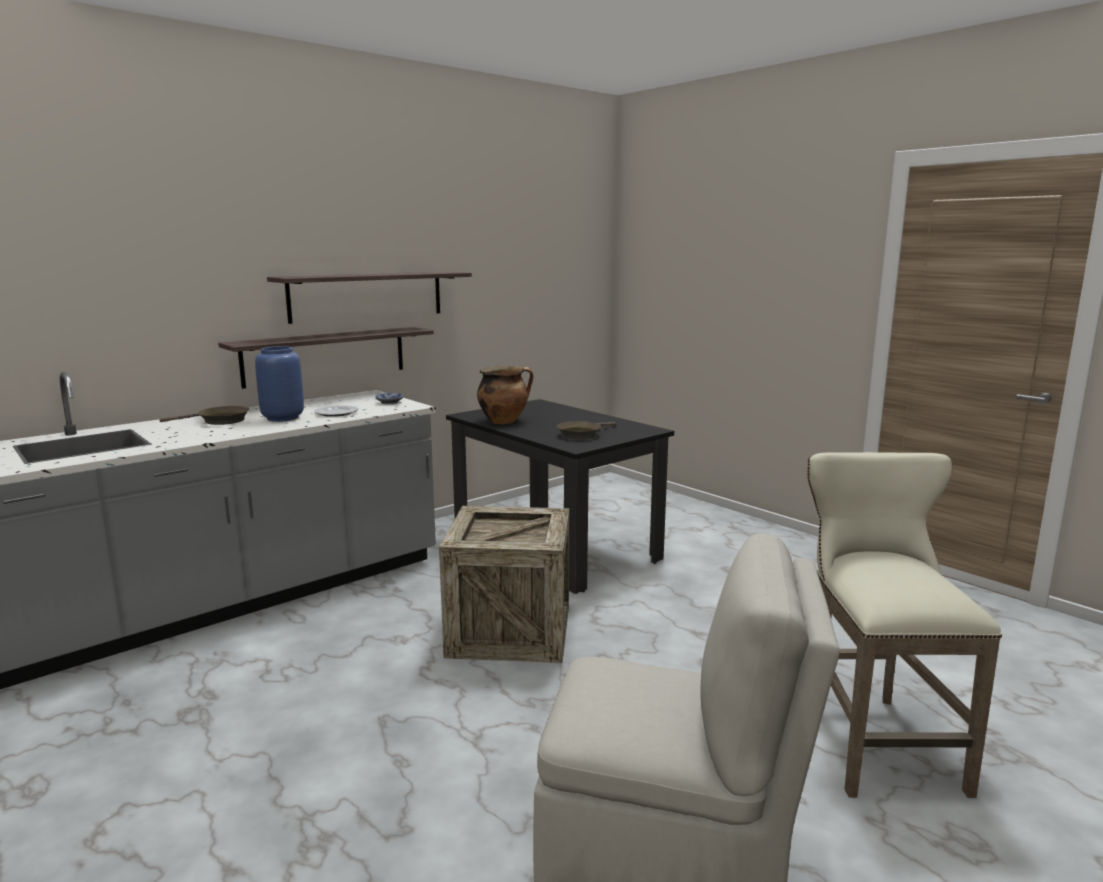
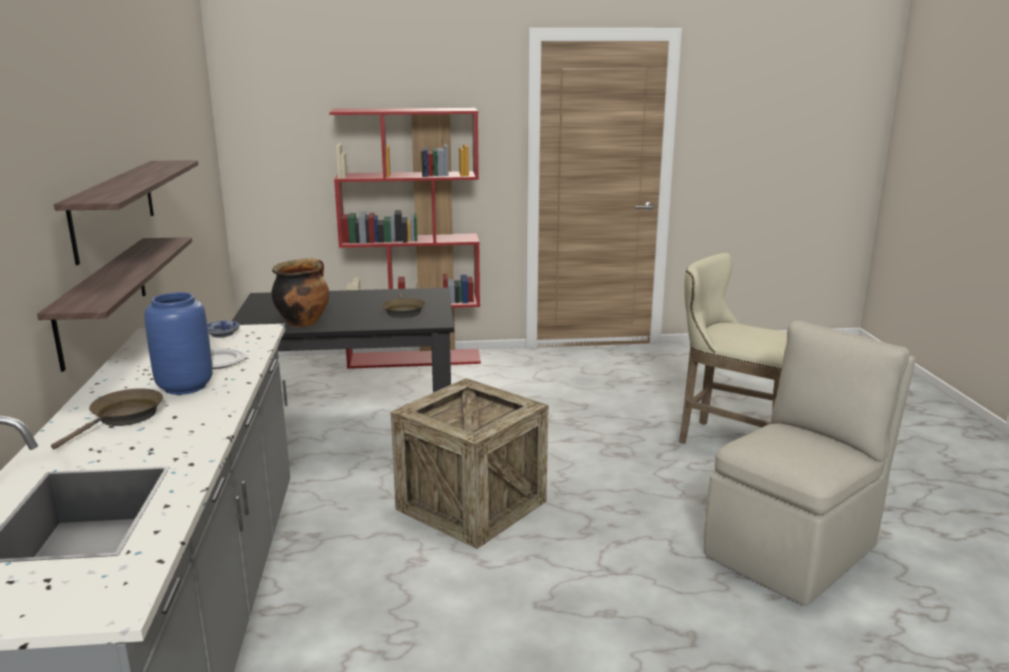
camera: 55 degrees left, 5 degrees up
(725, 517) = (415, 359): none -> red bookcase

